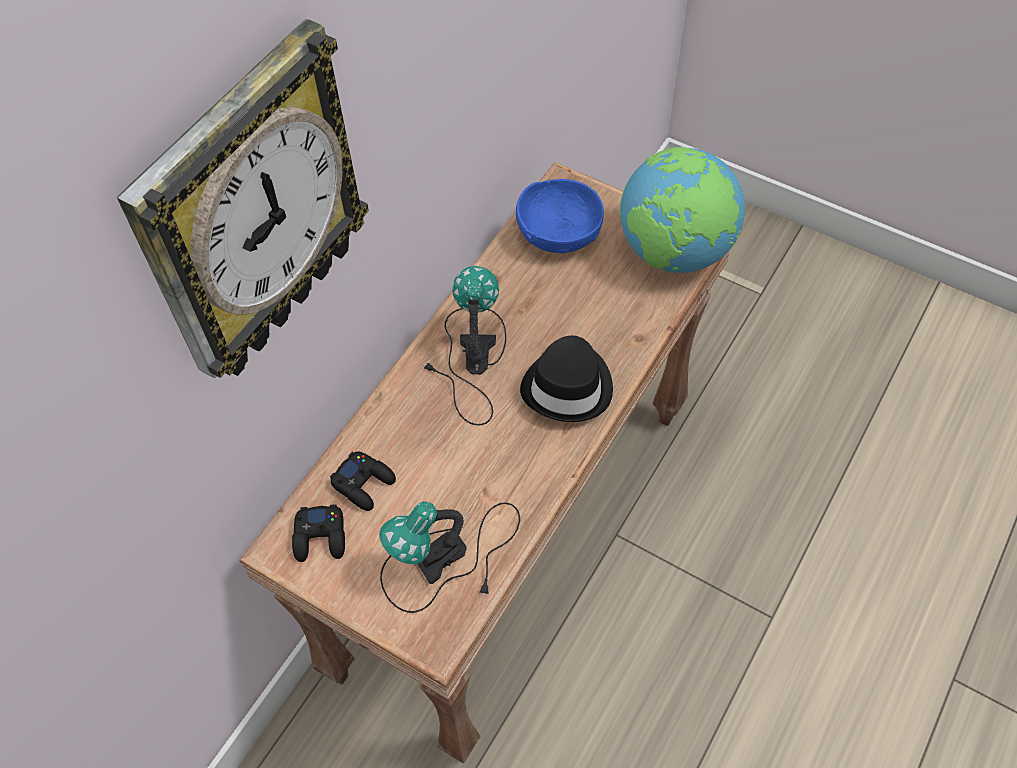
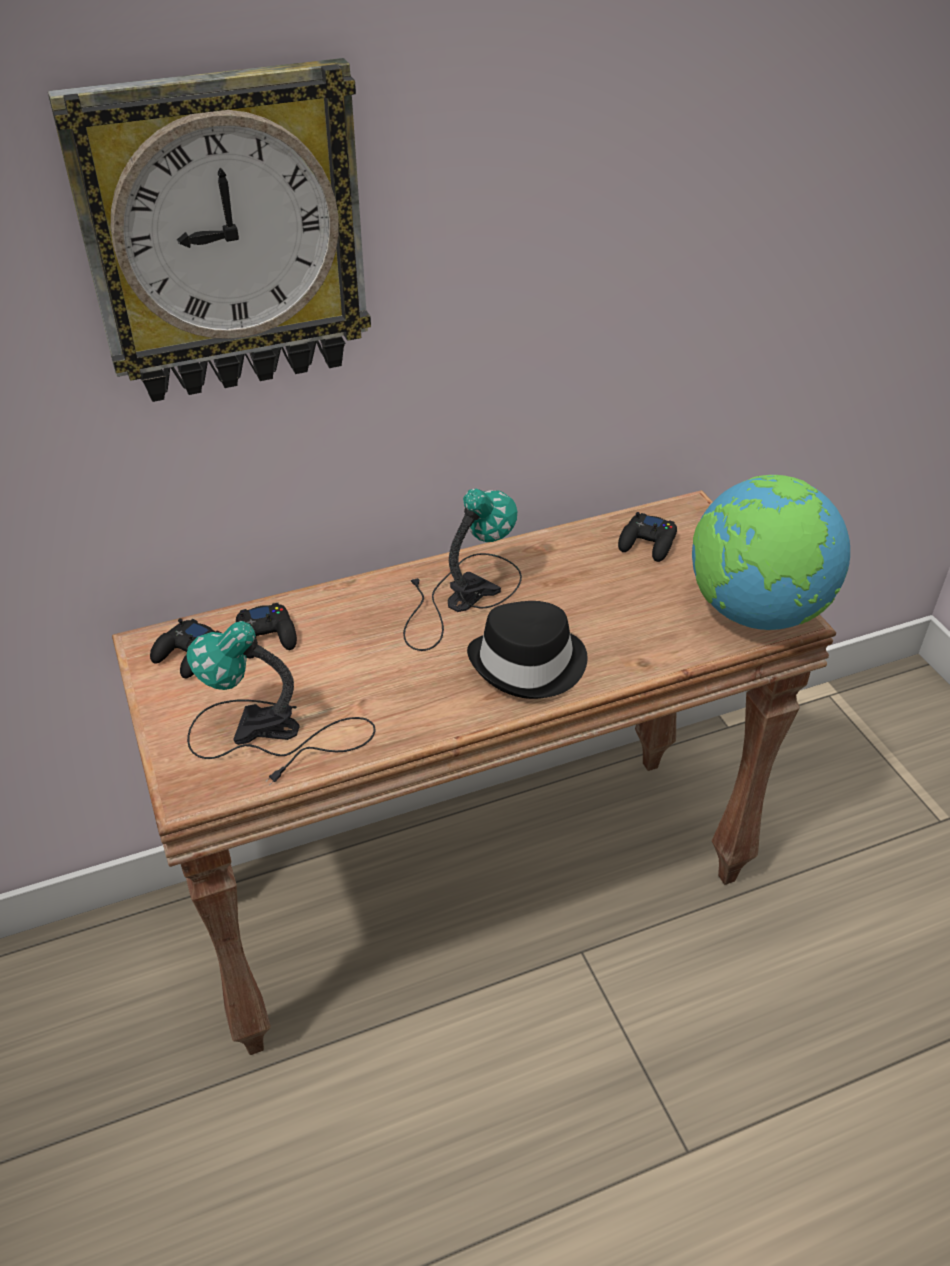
camera: 35 degrees right, 15 degrees down
(559, 233) = (647, 543): blue bowl -> black game controller

